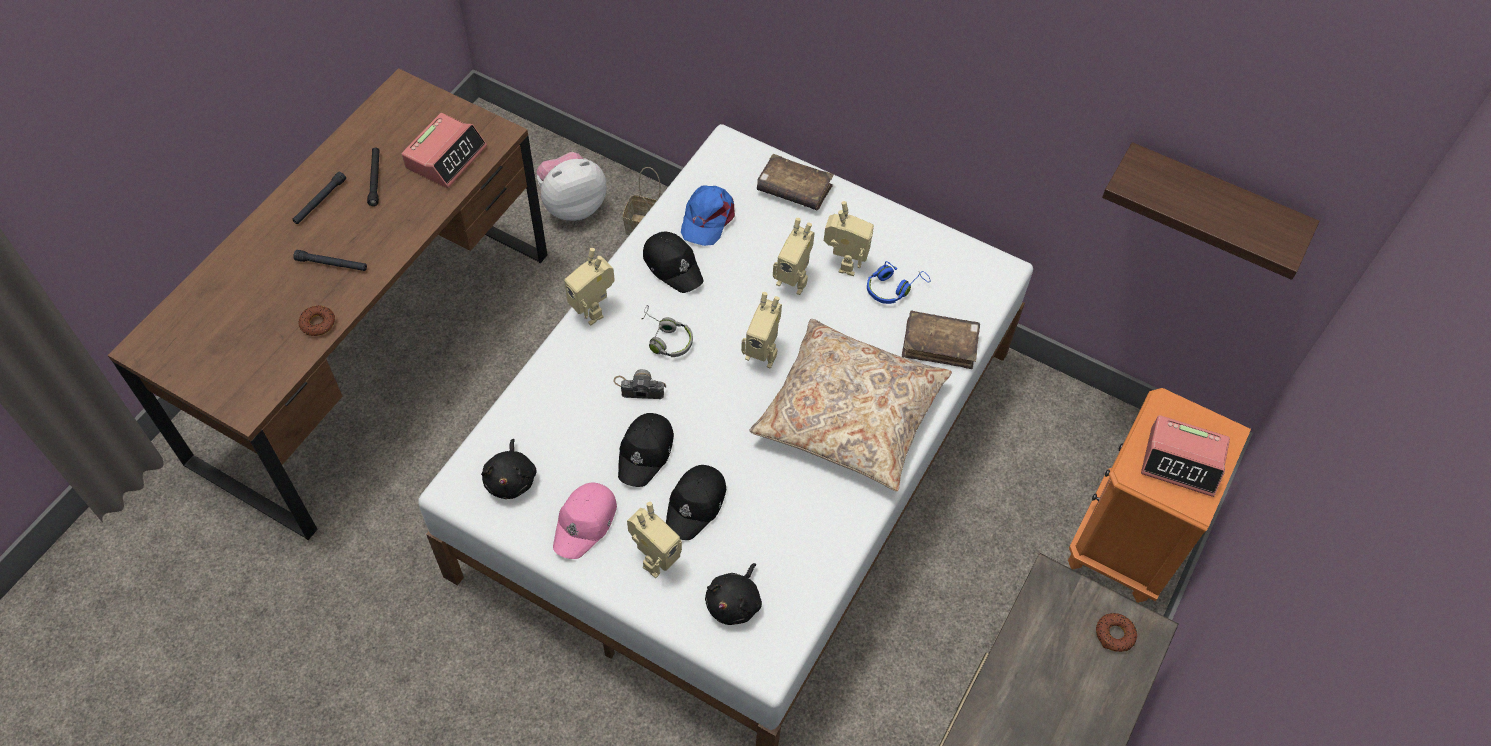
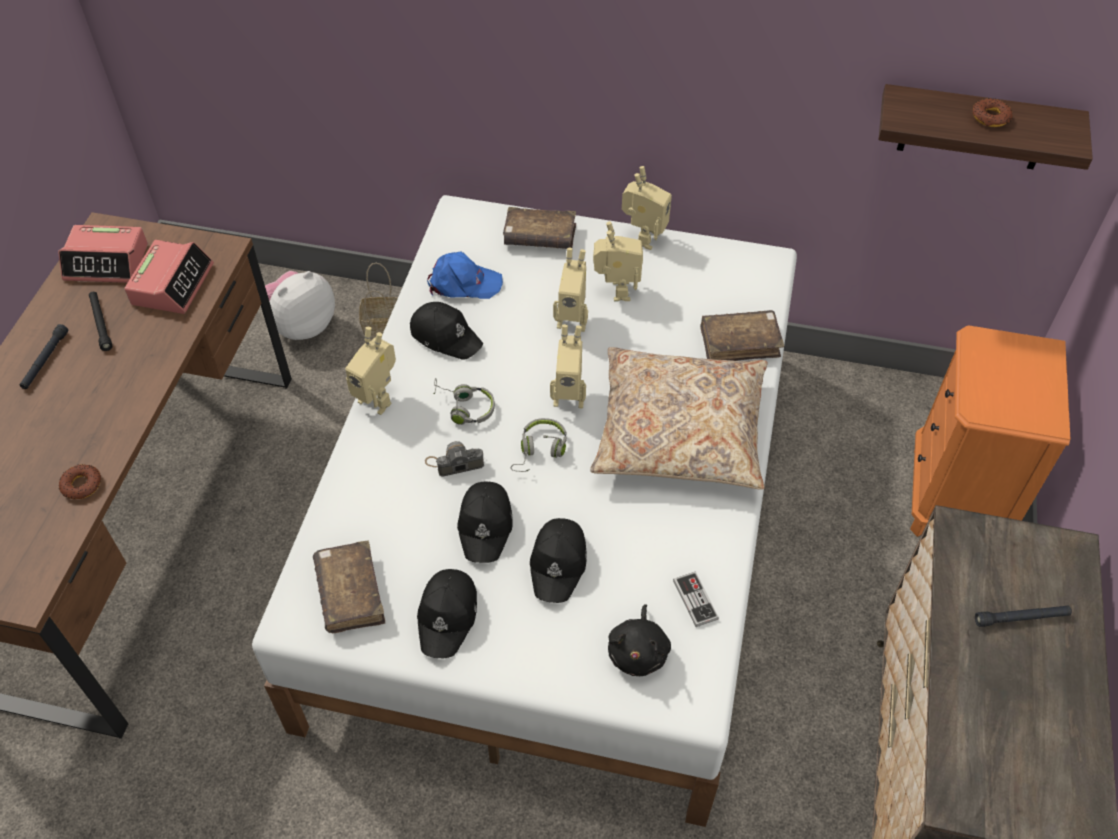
camera: 15 degrees left, 5 degrees down
(332, 264) = (79, 420): black flashlight -> black flashlight (1021, 618)
(511, 479) = (350, 593): black plush toy -> brown book
(585, 523) = (448, 616): pink cap -> black cap
(655, 558) = (536, 631): toy robot -> toy robot (643, 238)
(707, 218) = (463, 283): blue cap -> blue cap turned 90 degrees counterclockwise
(717, 398) = (540, 451): none -> grey headphones
(801, 572) = (695, 600): none -> game controller
(893, 288) = (673, 302): blue headphones -> none
(1114, 635) = (1044, 563): donut -> donut (990, 117)
(1182, 461) = (1018, 386): alarm clock -> alarm clock (107, 262)

